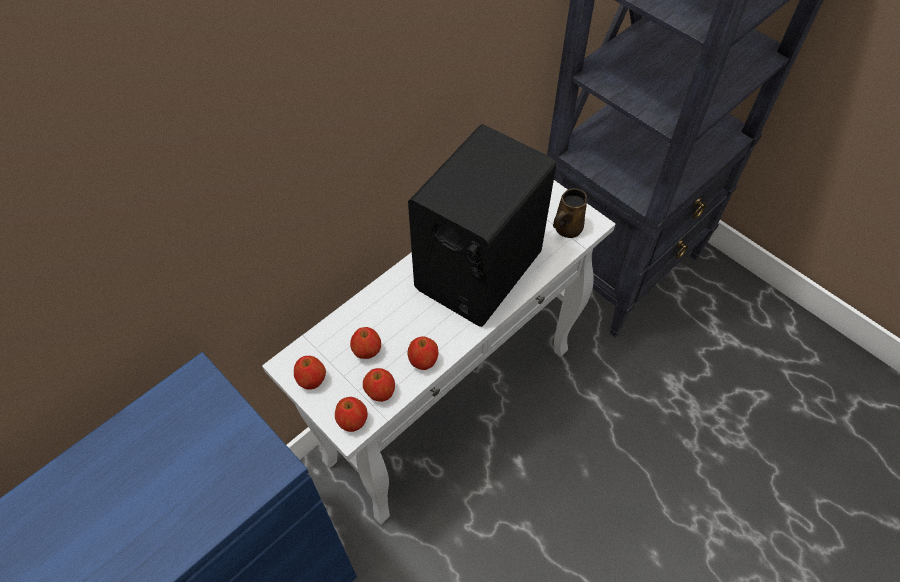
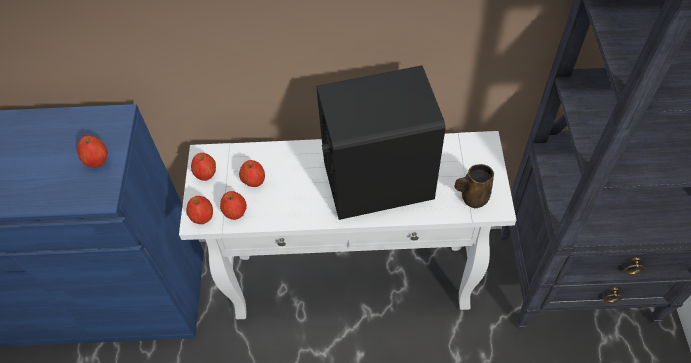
camera: 45 degrees right, 0 degrees up
(423, 361) = (280, 213): apple -> apple (98, 161)

